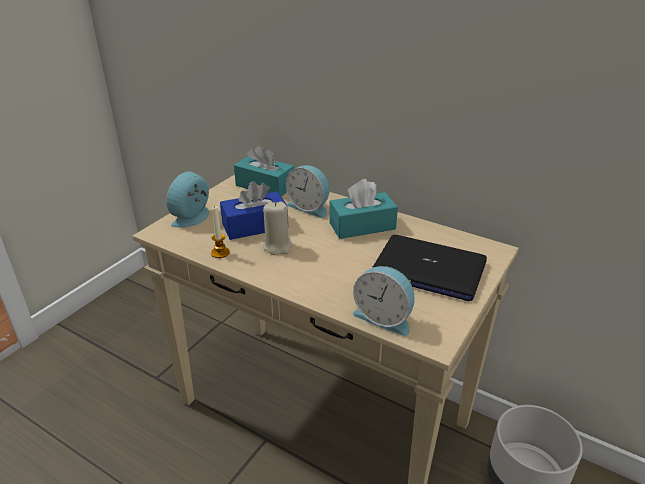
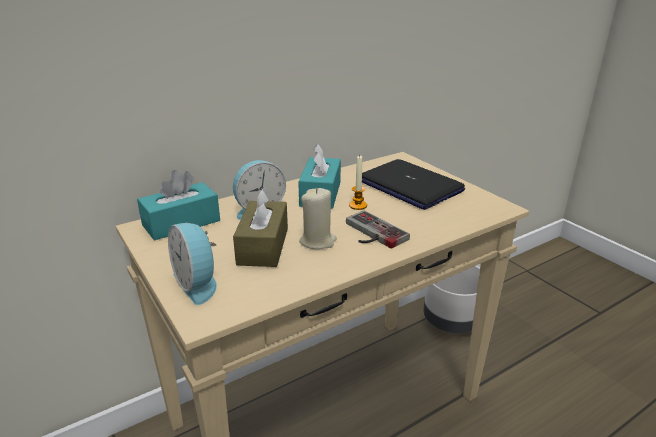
camera: 65 degrees left, 5 degrees down
(220, 253) = (299, 278): candle -> candle (358, 205)
(255, 226) = (263, 246): blue tissue box -> brown tissue box
(309, 268) = (371, 233): none -> game controller
(384, 317) = (464, 218): alarm clock -> none
(428, 269) = (409, 186): laptop -> laptop turned 90 degrees clockwise

